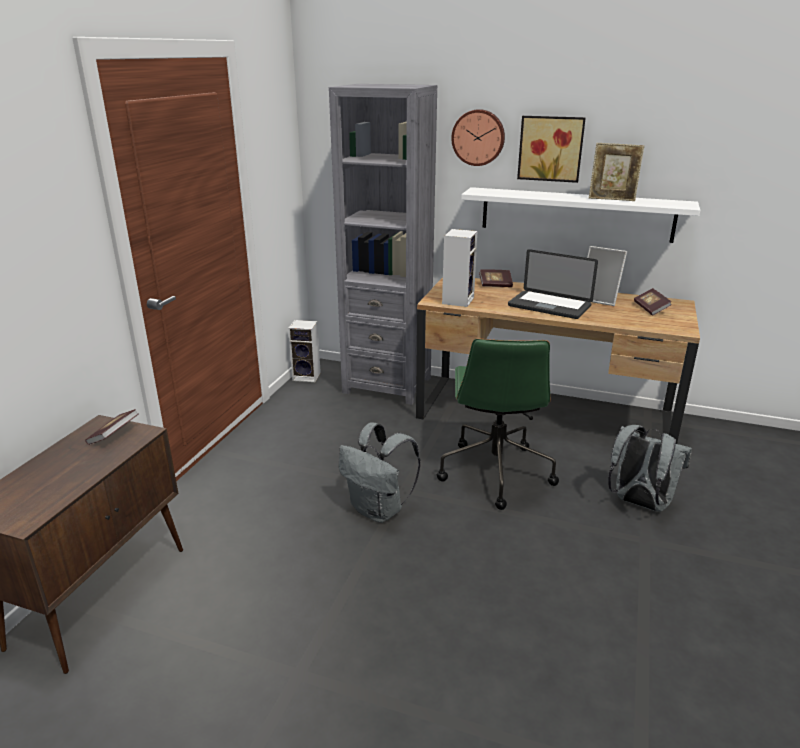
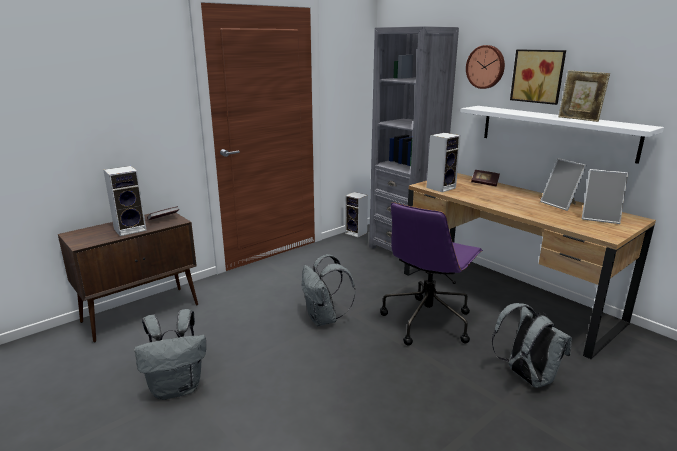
camera: 30 degrees right, 5 degrees down
(80, 468) = (131, 229): none -> speaker
(278, 683) = (177, 388): none -> grey backpack
(495, 471) = (427, 321): green office chair -> purple office chair
(549, 306) = (509, 202): laptop -> none
(651, 309) = (600, 218): book -> picture frame

